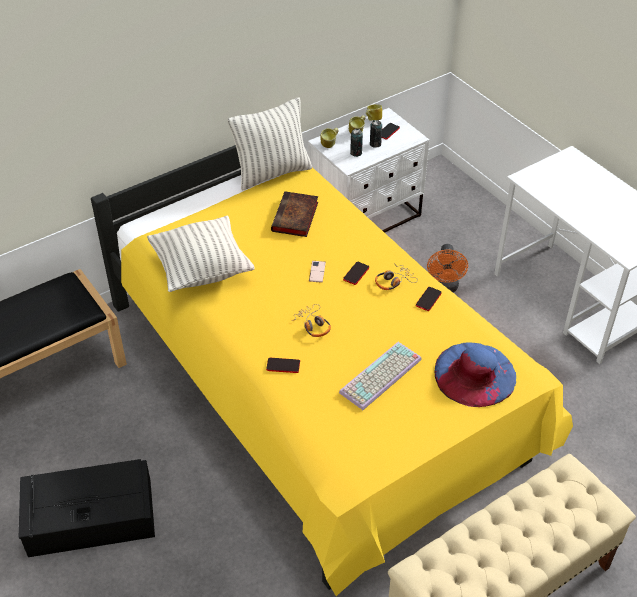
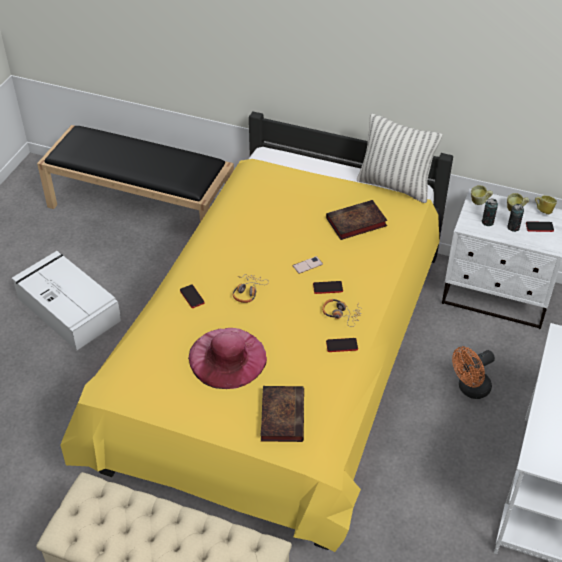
camera: 55 degrees right, 0 degrees up
(88, 517) = (68, 308): black storage box -> white storage box
(202, 270) = (249, 205): pillow -> none
(381, 377) = (227, 357): keyboard -> pink hat
(474, 374) = (282, 415): blue hat -> book

